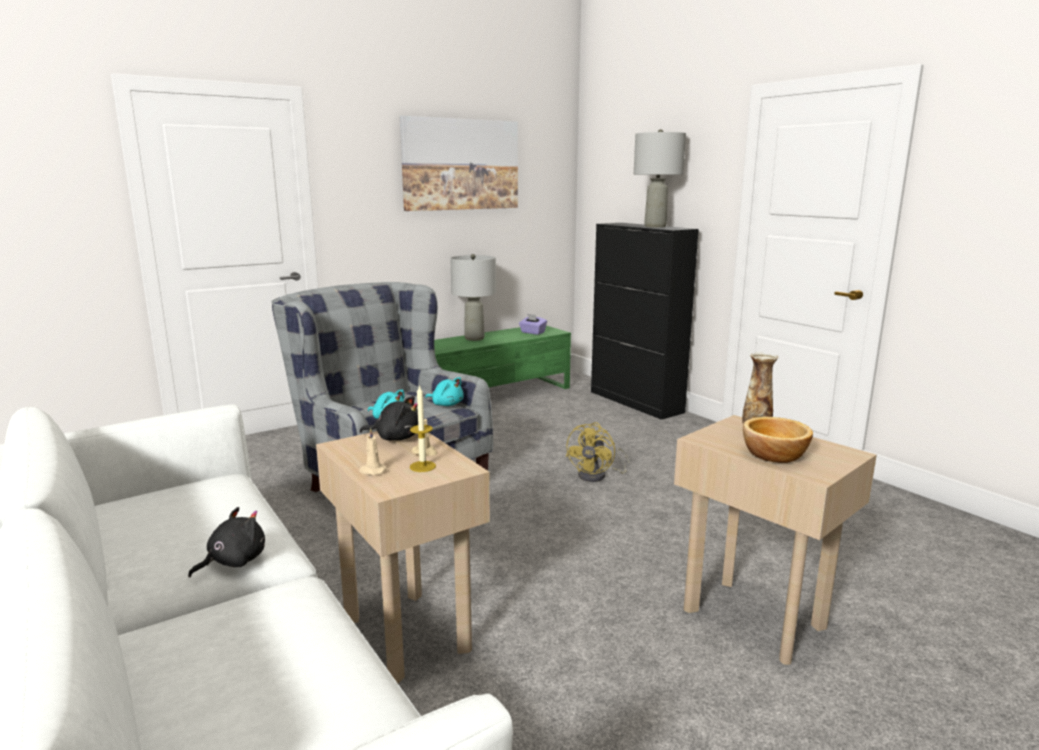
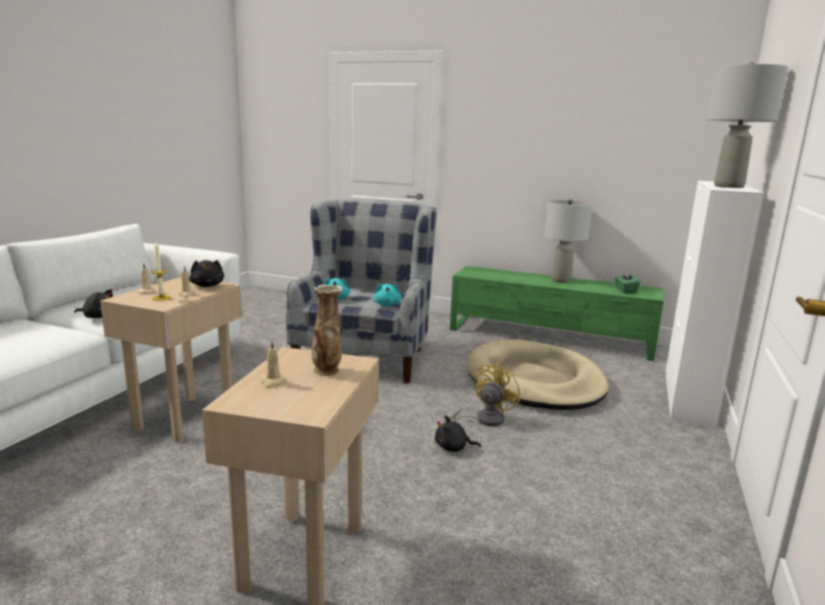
camera: 55 degrees right, 0 degrees up
(460, 165) = (582, 113): picture -> none
(532, 332) = (625, 290): purple tissue box -> green tissue box
(551, 434) = (534, 381): none -> beige dog bed
(597, 476) = (483, 420): yellow fan -> yellow fan turned 135 degrees clockwise
(632, 502) = (453, 448): none -> black plush toy
(636, 402) = (687, 397): black cabinet -> white cabinet
(775, 455) = (273, 383): bowl -> beige candle

